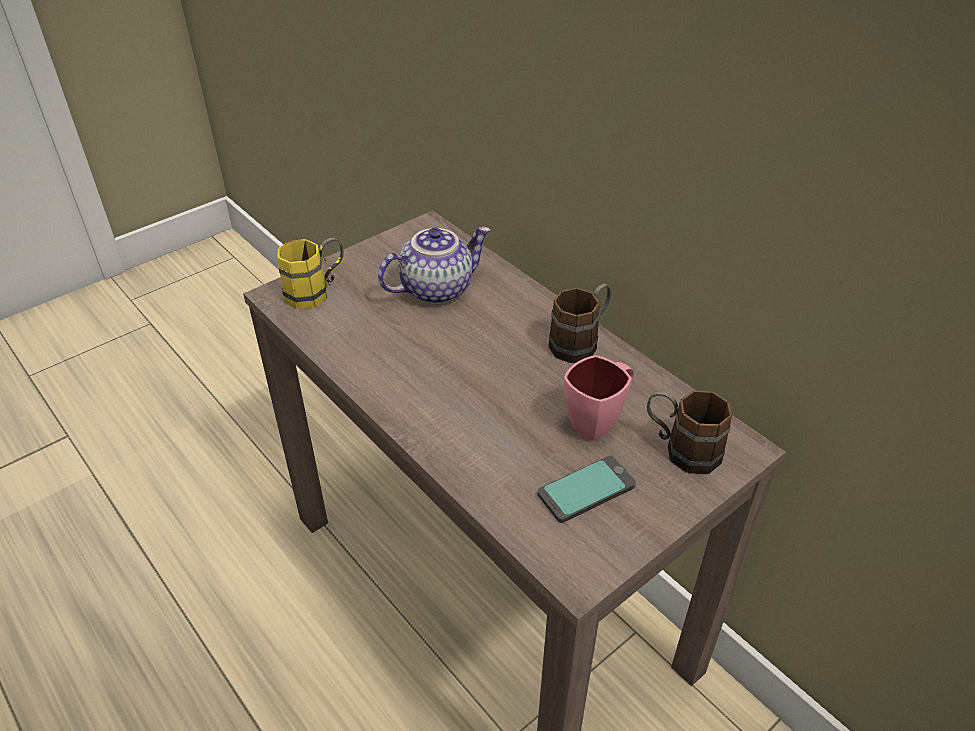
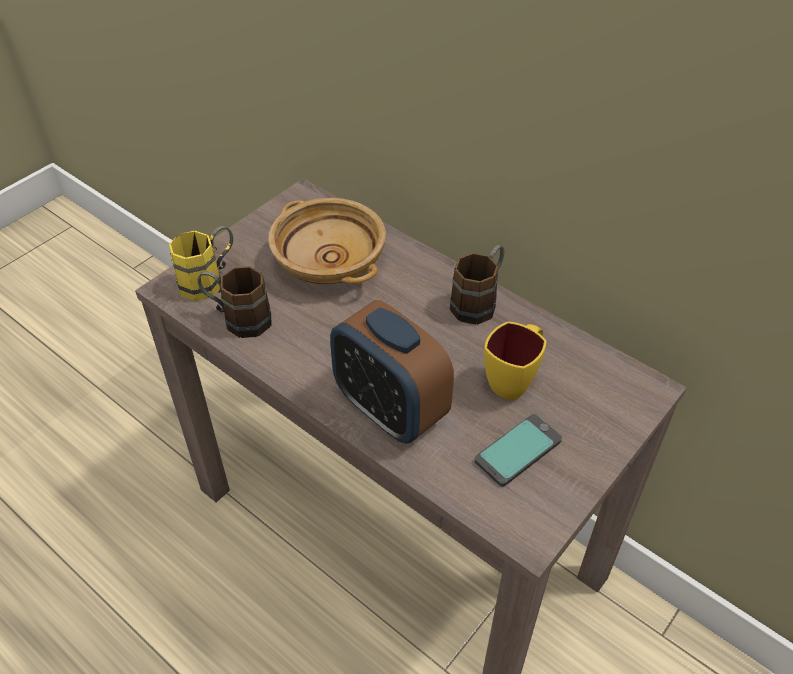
camera: 10 degrees left, 5 degrees up
(436, 288) = (328, 262): teapot -> beige bowl
(462, 433) = (390, 410): none -> alarm clock
(599, 421) = (514, 380): pink mug -> yellow mug
(681, 449) = (594, 398): brown mug -> brown mug (238, 319)

